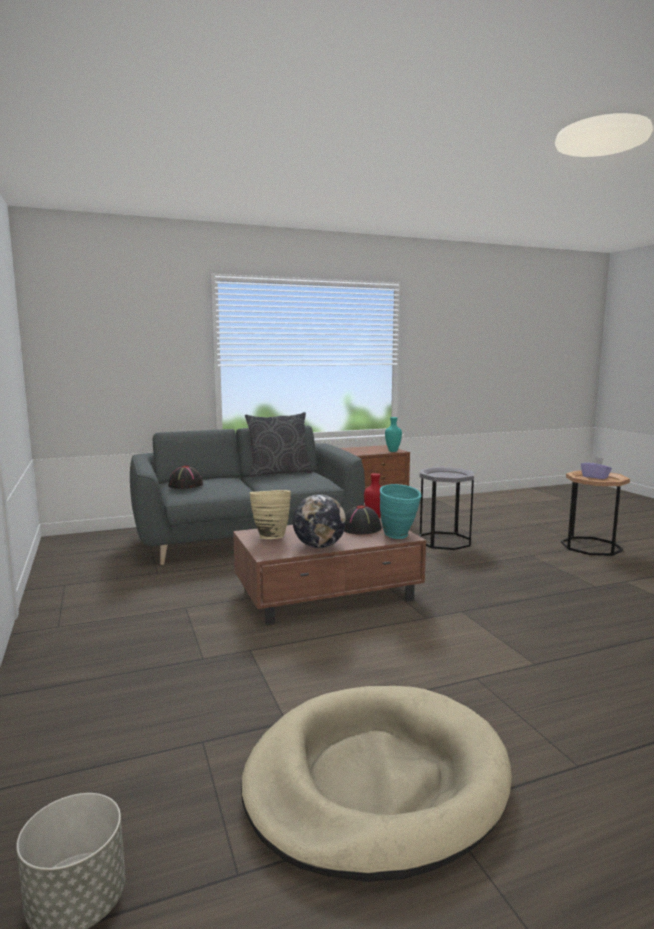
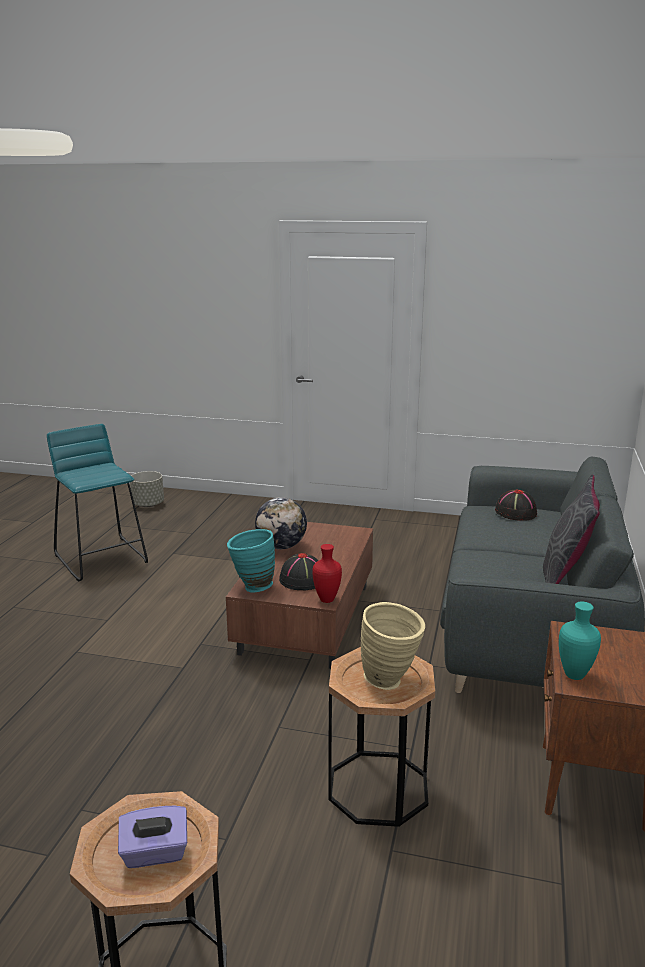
camera: 125 degrees right, 10 degrees up
(270, 537) = (333, 536): beige vase -> beige vase (391, 681)
(375, 781) = (102, 558): beige dog bed -> turquoise stool
(444, 541) = (378, 787): grey side table -> brown side table

